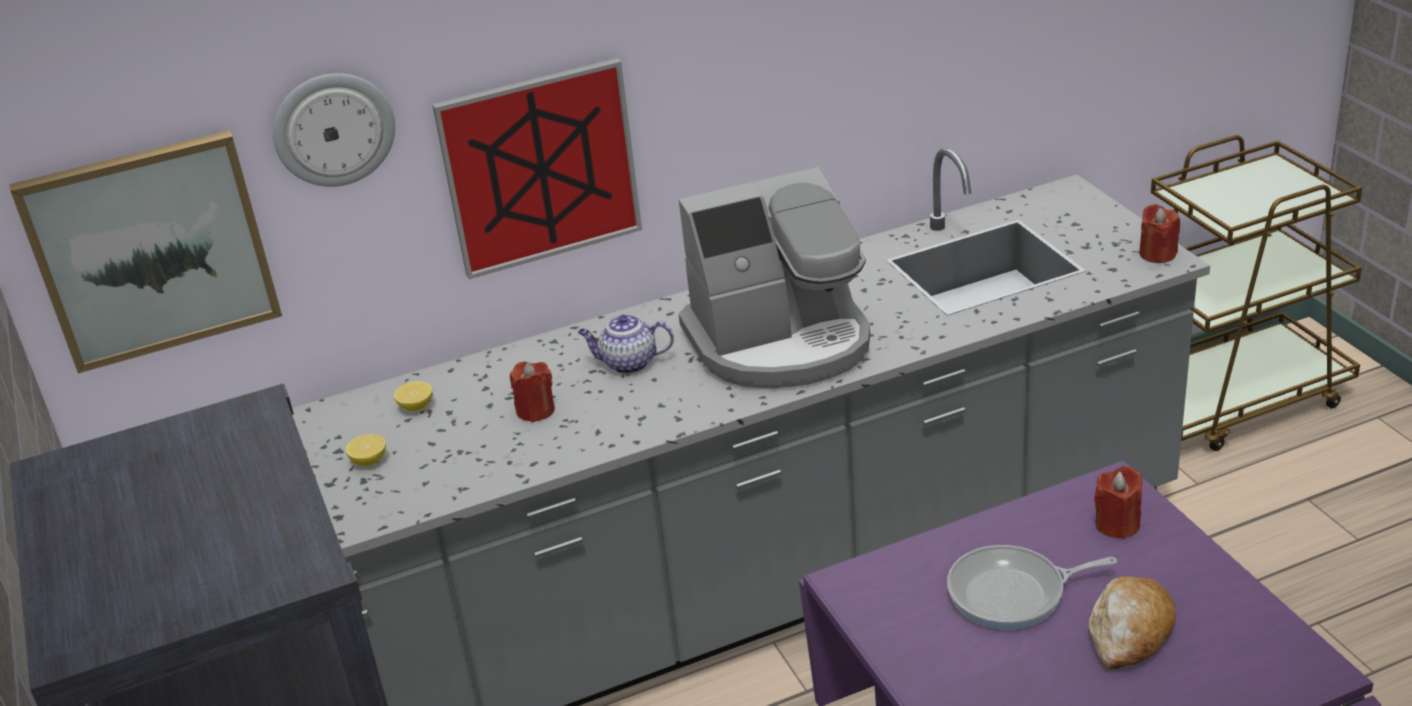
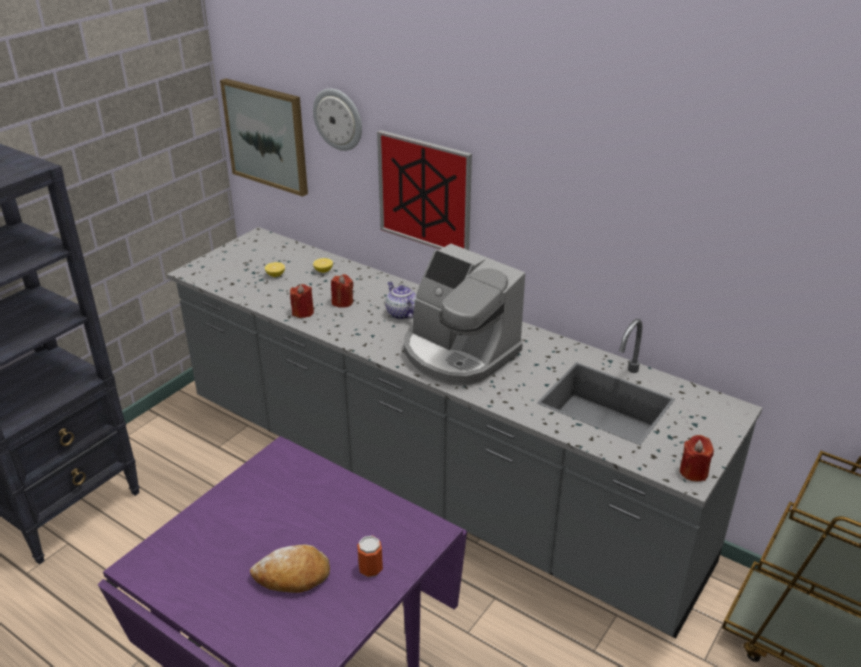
camera: 55 degrees right, 0 degrees up
(1013, 593) = (303, 517): frying pan -> none
(1117, 524) = (393, 543): red candle -> red candle (303, 312)
(1154, 557) = (370, 569): none -> can

